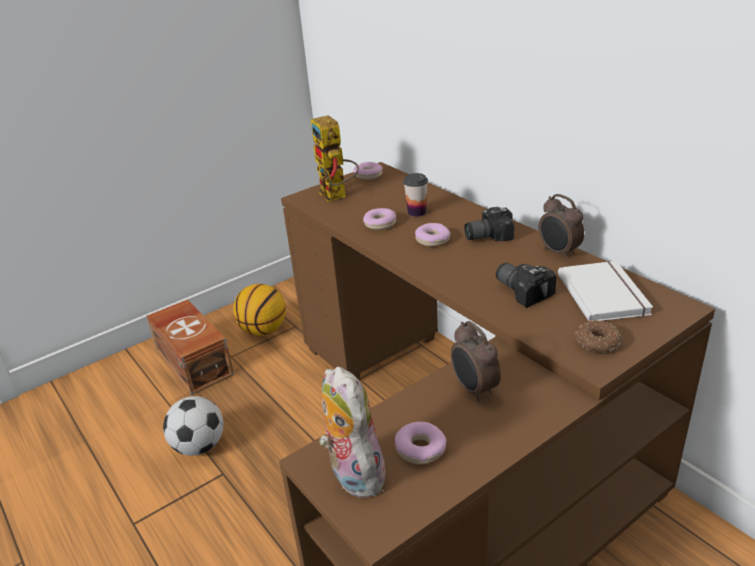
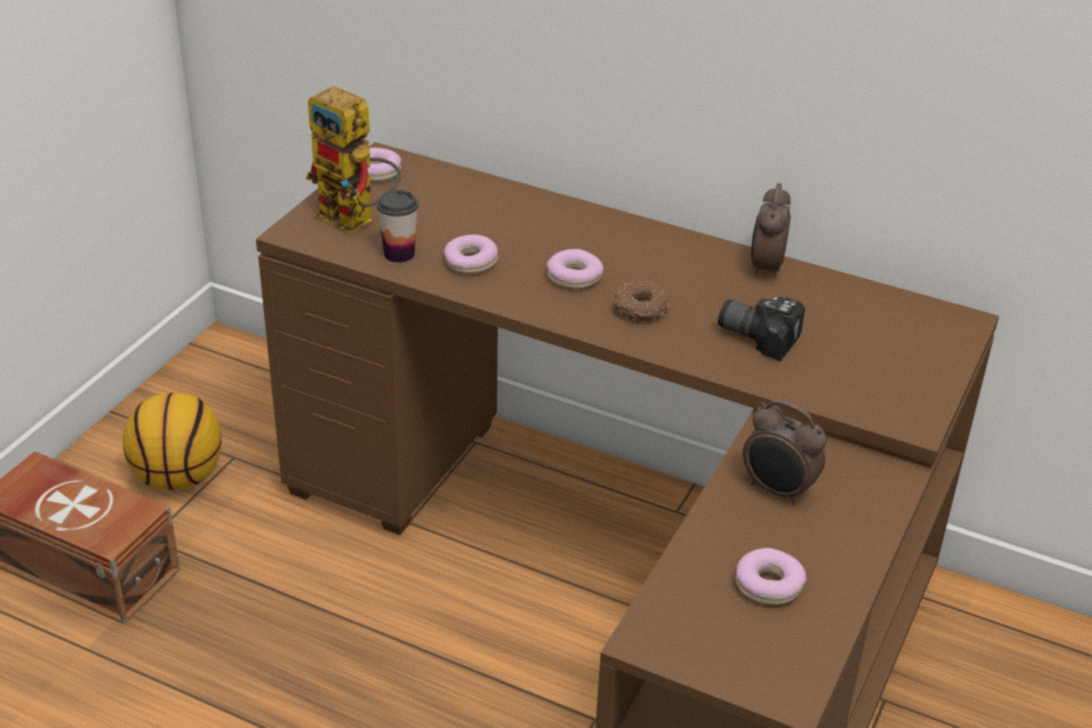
camera: 30 degrees left, 5 degrees up
(199, 446) = (207, 705): football -> none
(352, 474) = (710, 640): plush toy -> none
(417, 212) = (512, 232): cup -> cup (399, 254)
(486, 235) = (647, 256): camera -> none
(558, 253) = (765, 268): alarm clock -> alarm clock turned 75 degrees clockwise
(597, 343) = (897, 392): donut -> donut (640, 310)
(605, 293) = (863, 320): white book -> none

